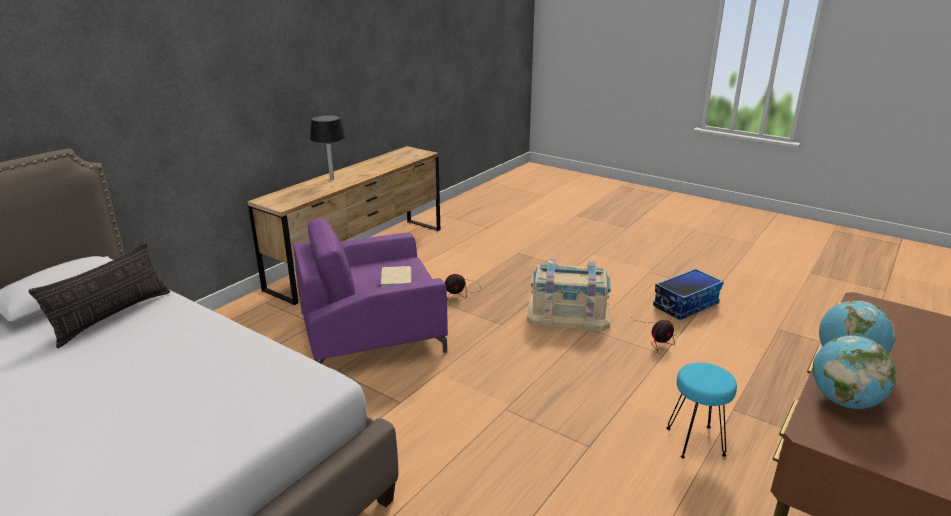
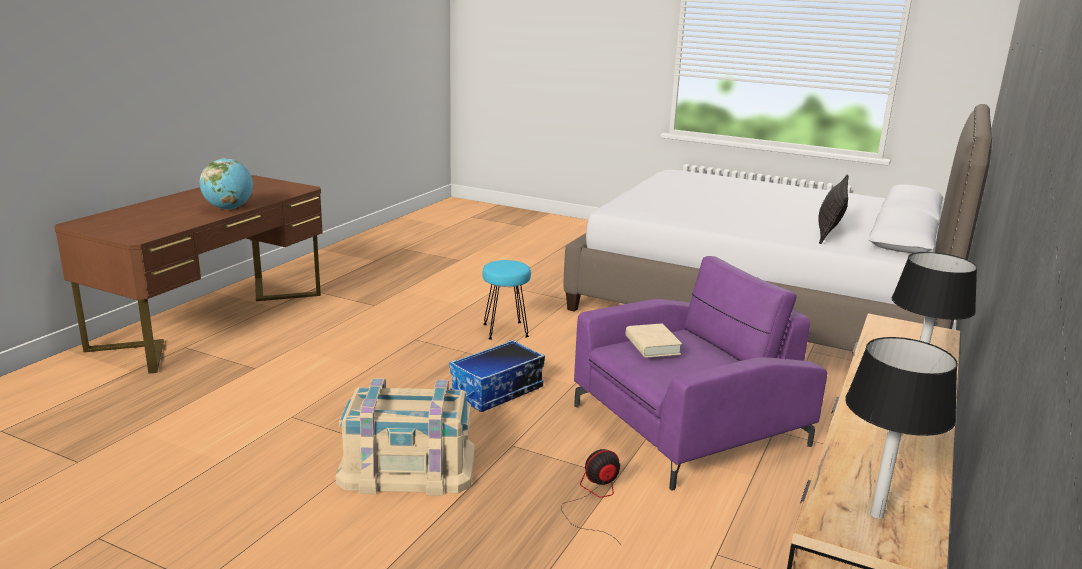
camera: 170 degrees right, 5 degrees down
(408, 154) = (877, 514): none -> black table lamp
(659, 339) = (282, 436): fan -> none
(685, 305) = (192, 498): storage box -> storage box (497, 392)
(695, 441) = (315, 345): turquoise stool -> turquoise stool (505, 331)
(844, 401) = (264, 196): globe -> none

